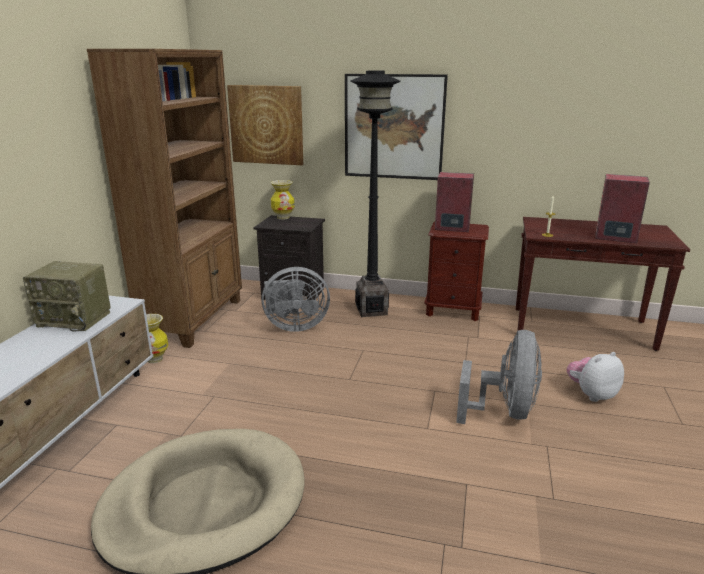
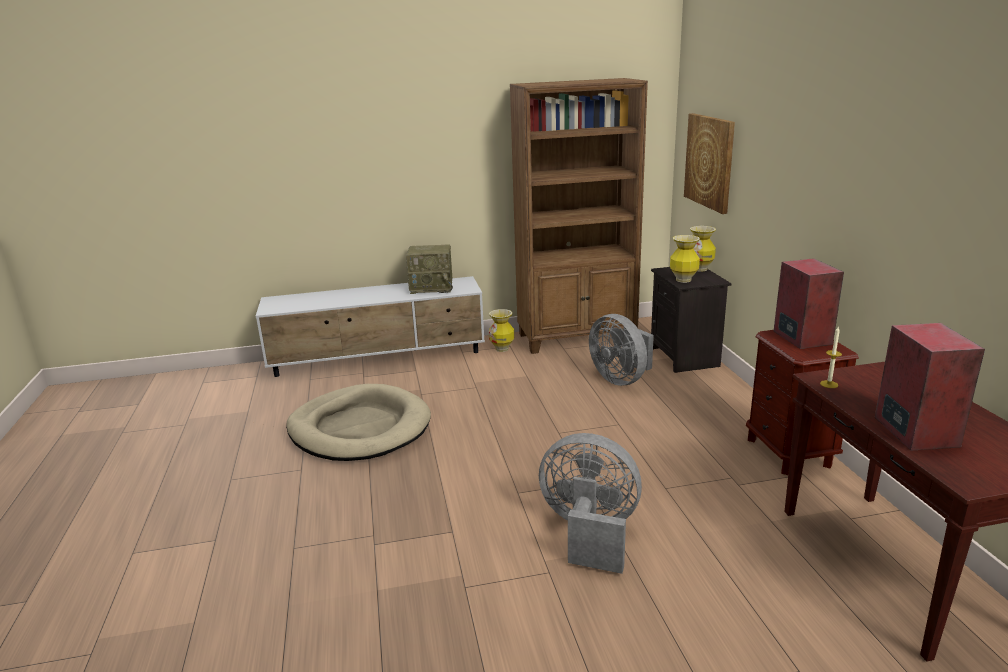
camera: 65 degrees right, 0 degrees up
(76, 319) = (432, 287): radio -> radio turned 75 degrees counterclockwise
(296, 226) = (683, 280): none -> vase
(371, 310) = (711, 404): black floor lamp -> none
(394, 127) = (796, 187): picture -> none
(504, 411) = (589, 533): grey fan -> grey fan turned 150 degrees counterclockwise
(591, 394) = (695, 596): plush toy -> none

